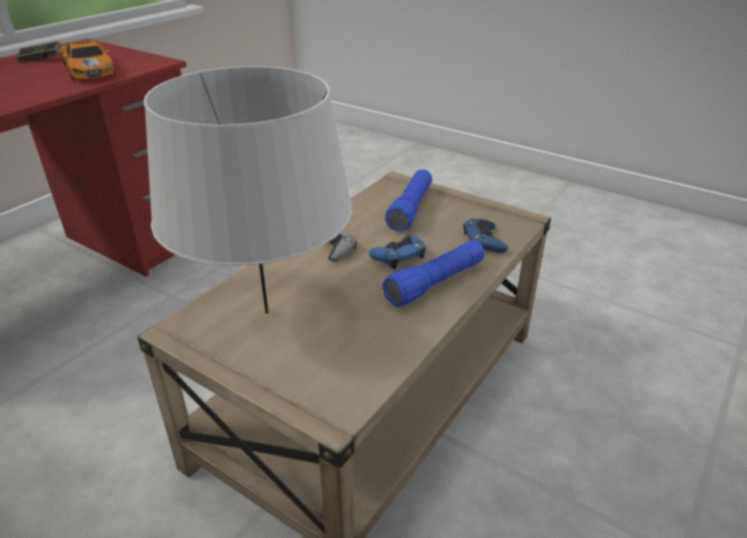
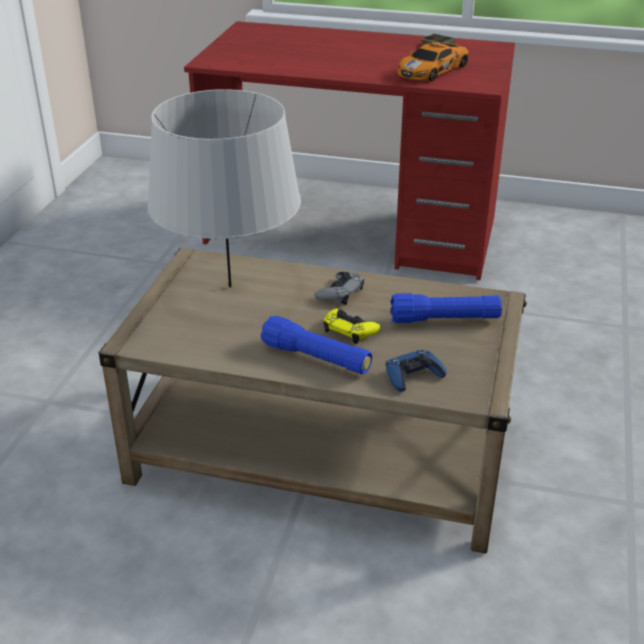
camera: 70 degrees right, 0 degrees up
(398, 256) = (349, 330): blue game controller -> yellow game controller

